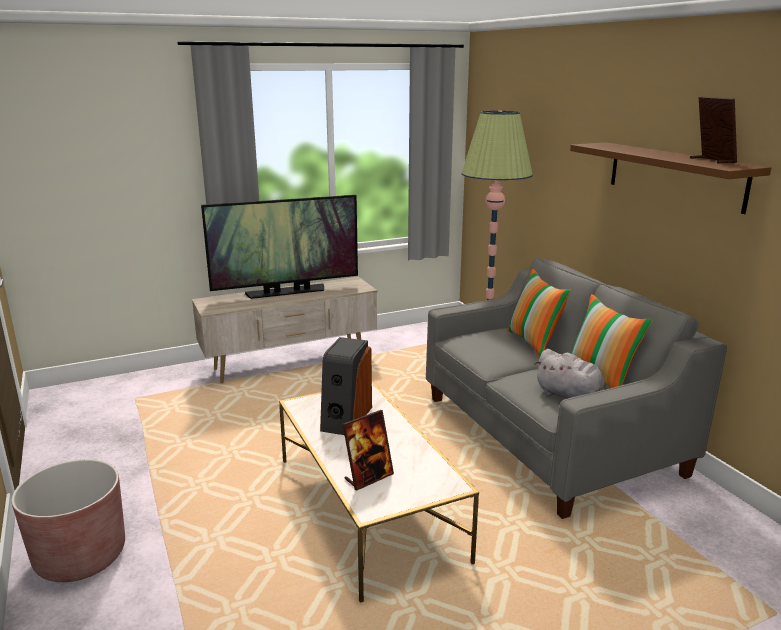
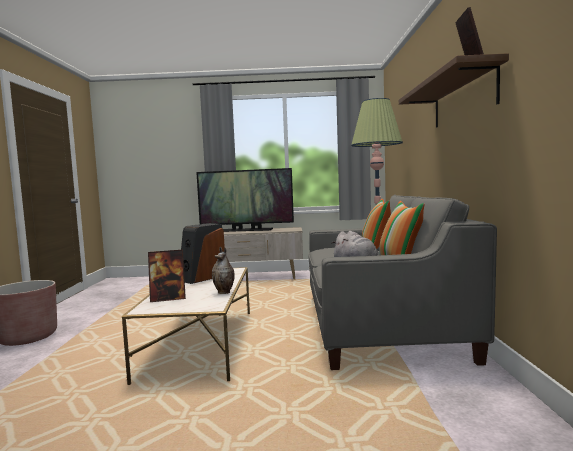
camera: 25 degrees right, 15 degrees down
(424, 450) = (225, 292): none -> vase

